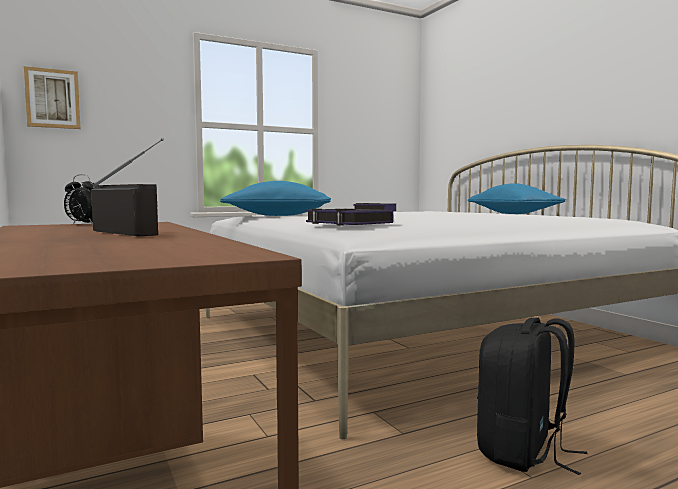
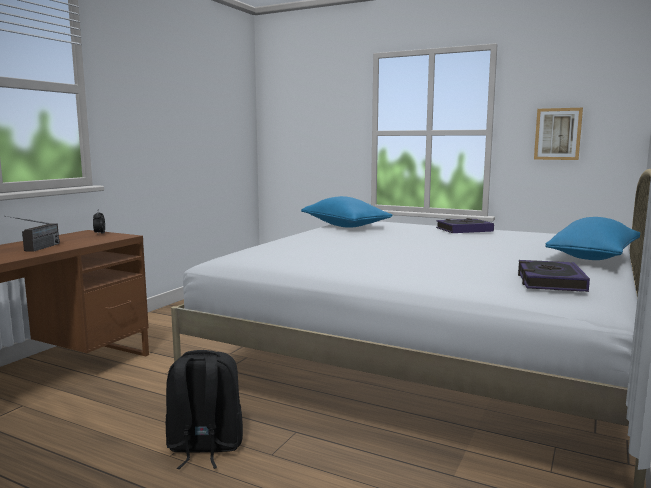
camera: 55 degrees right, 5 degrees up
(53, 99) = (281, 122): picture -> picture (558, 134)
(348, 223) = (256, 249): book -> book (550, 281)

